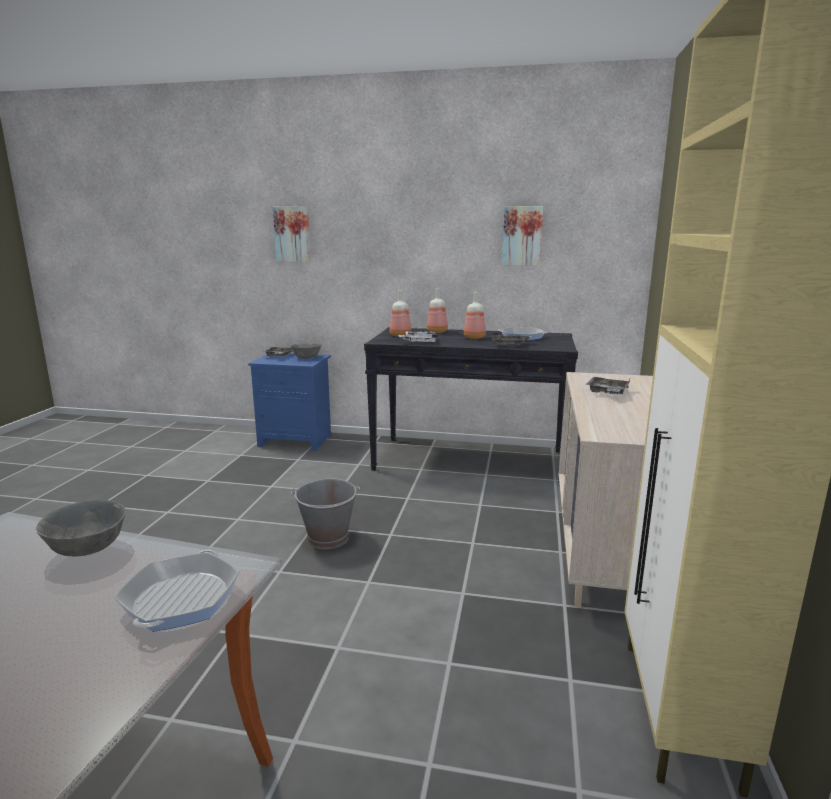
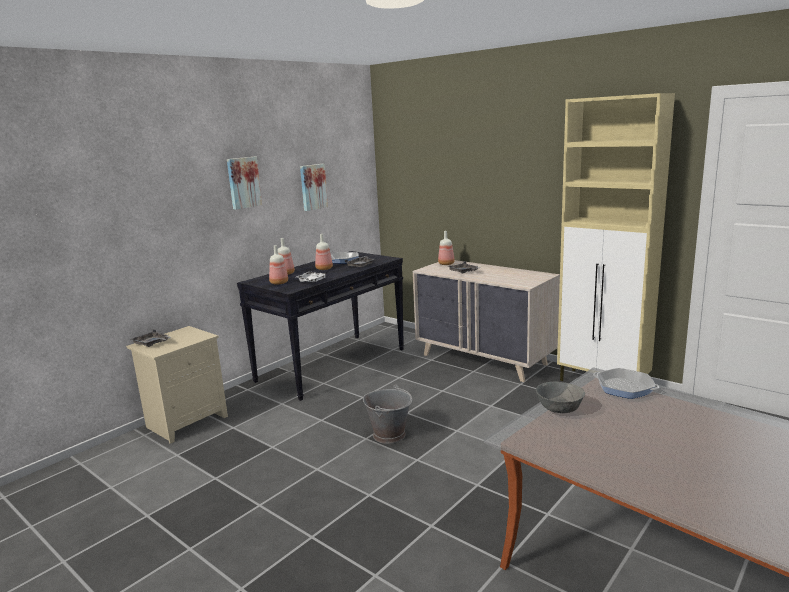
camera: 60 degrees left, 0 degrees up
(292, 234) = (131, 214): picture -> picture (243, 182)
(297, 440) = (187, 421): blue nightstand -> beige nightstand
(306, 358) = (183, 334): grey bowl -> none
(632, 379) = (446, 264): none -> bottle

